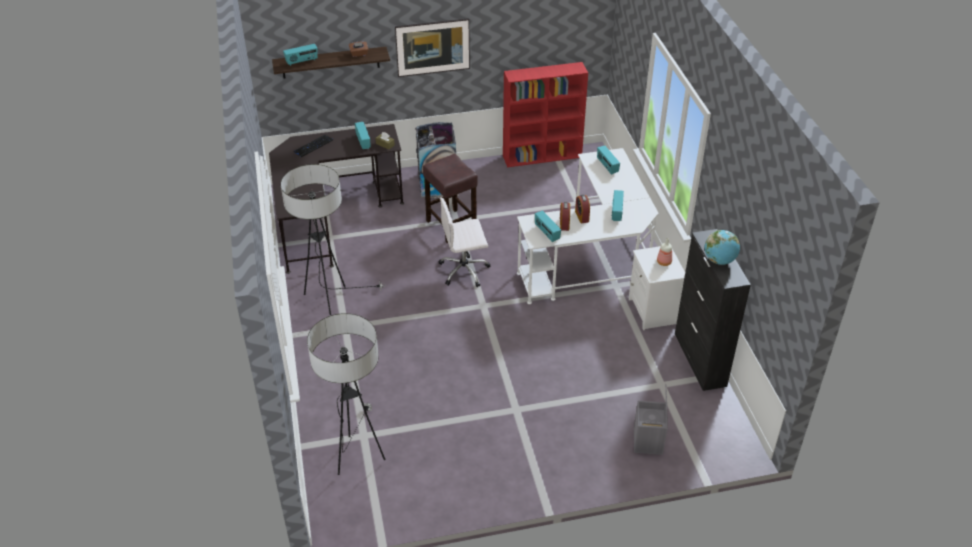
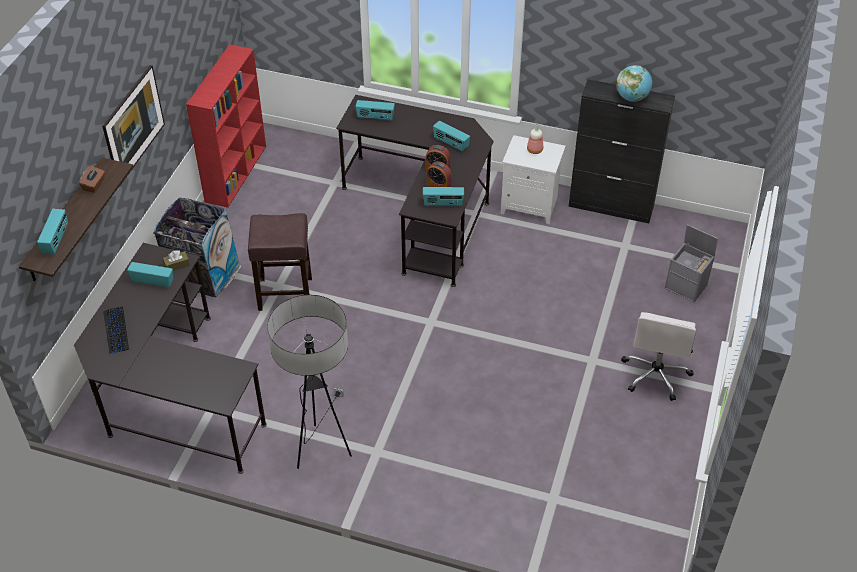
camera: 60 degrees left, 5 degrees up
(358, 456) = (580, 514): floor lamp -> none
(465, 270) = (366, 313): white office chair -> white office chair (656, 374)
(593, 258) = (425, 210): white desk -> black desk

